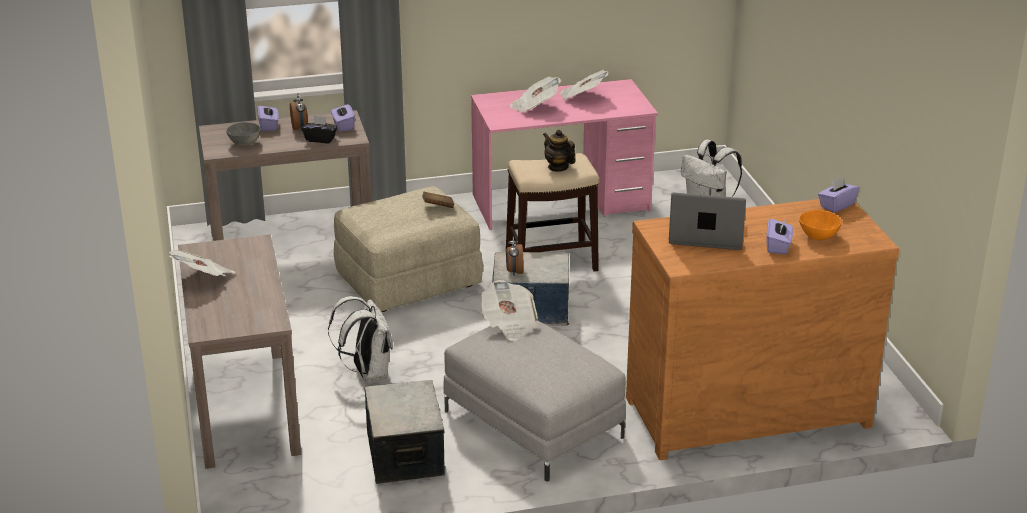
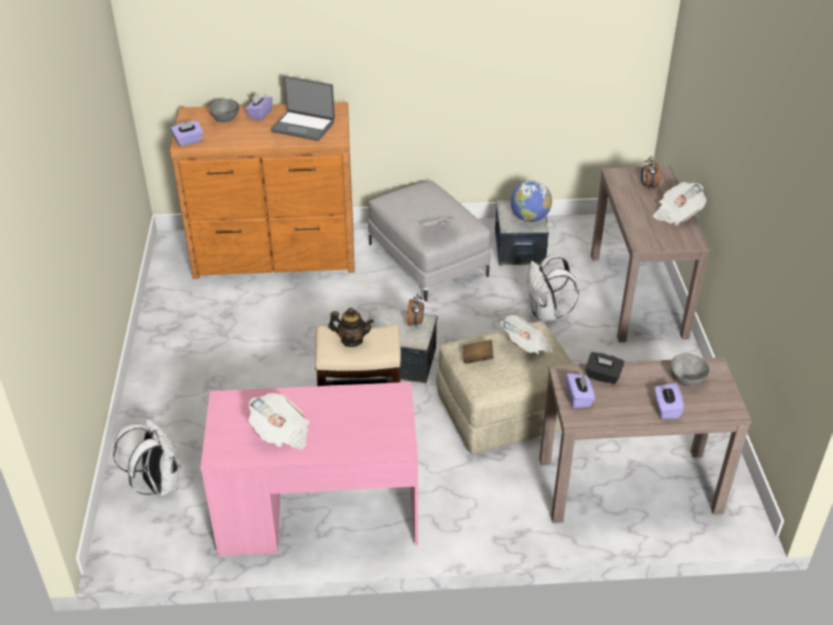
camera: 170 degrees left, 10 degrees up
(300, 128) = (629, 400): alarm clock -> alarm clock (648, 186)
(392, 403) = (529, 218): none -> globe
(534, 107) = (347, 419): newspaper -> newspaper (526, 346)
(558, 167) = (352, 340): teapot -> teapot turned 45 degrees counterclockwise
(818, 237) = (226, 119): orange bowl -> grey bowl

